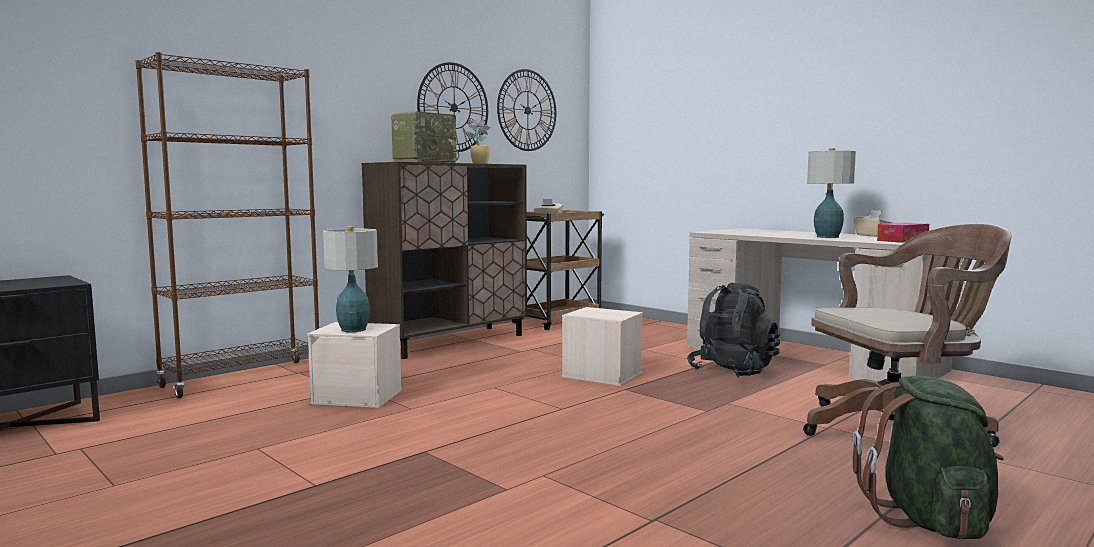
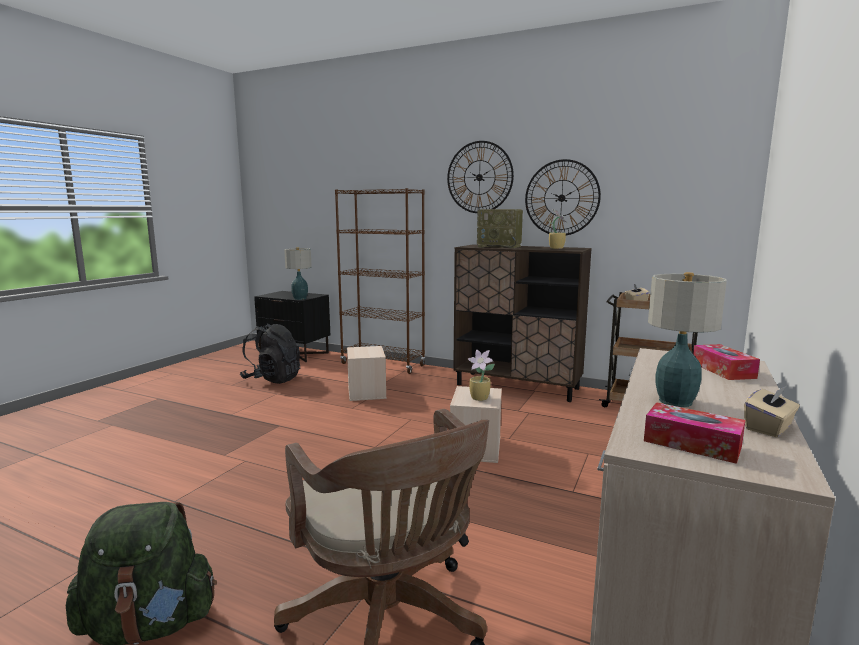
camera: 70 degrees right, 5 degrees up
(352, 329) = (360, 352): table lamp -> table lamp (300, 298)
(527, 110) = (654, 193): wall clock -> wall clock (479, 177)
(611, 313) = (480, 398): none -> potted plant
(733, 372) = (547, 507): black backpack -> black backpack (272, 379)
(759, 231) = (723, 370): none -> tissue box

